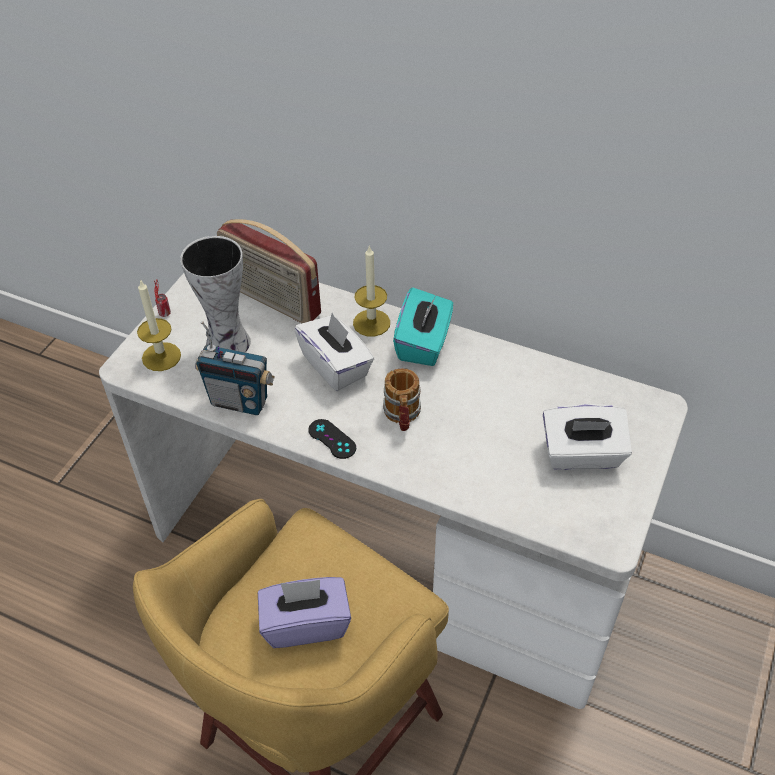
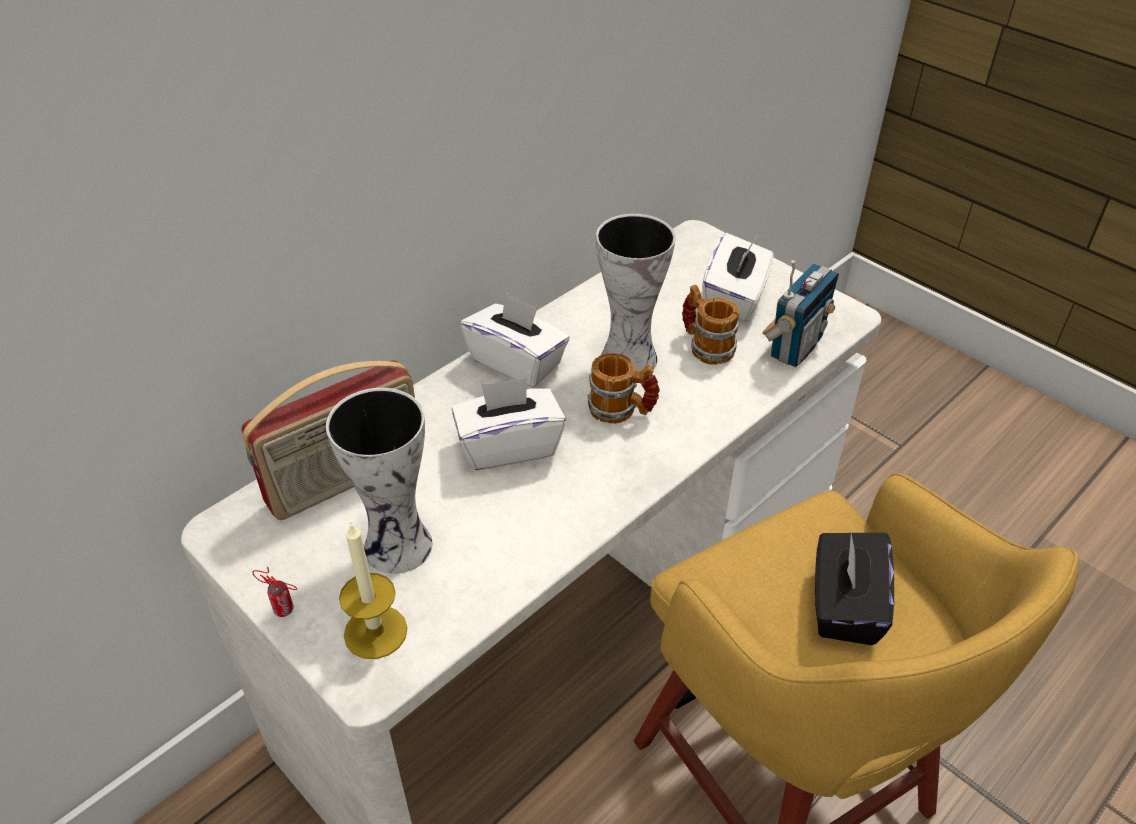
camera: 70 degrees left, 5 degrees down
(239, 401) = (518, 557): radio -> radio (794, 347)
(306, 623) = (844, 606): purple tissue box -> black tissue box
(332, 439) = (628, 480): black game controller -> none
(371, 323) = (454, 396): candle -> none
(423, 343) = (517, 363): turquoise tissue box -> white tissue box
(465, 403) = (627, 356): none -> vase
(507, 449) = (705, 345): none -> mug

